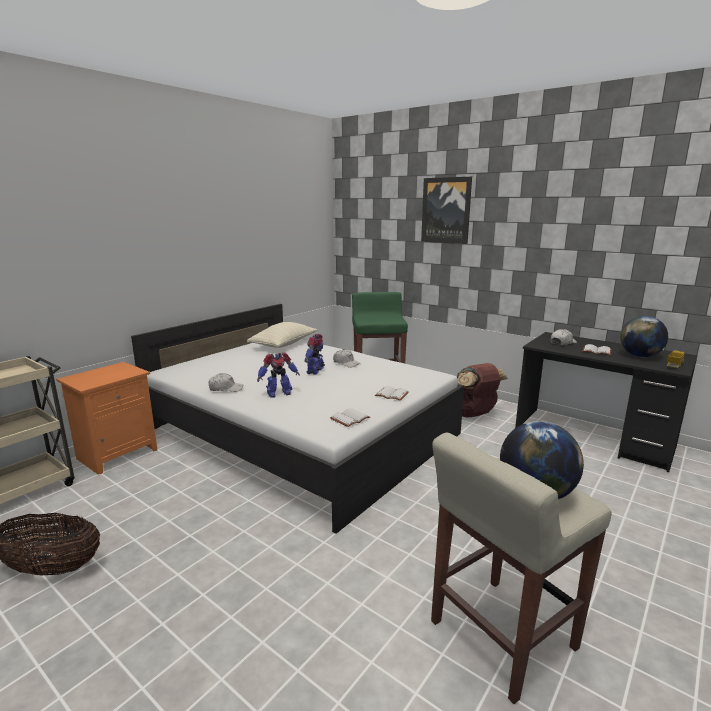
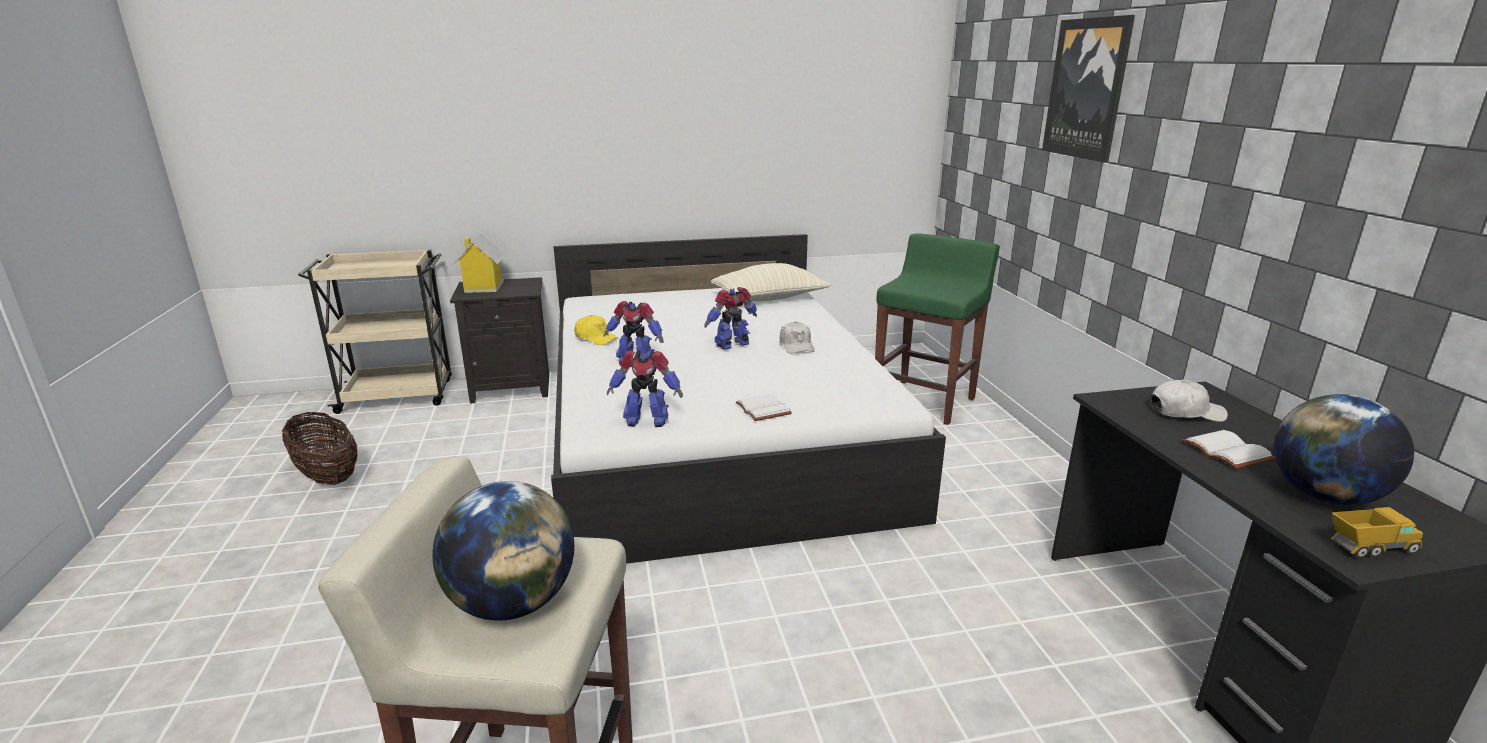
camera: 40 degrees right, 5 degrees up
(90, 377) = (483, 287): none -> toy house
(118, 453) = (512, 387): orange nightstand -> black nightstand
(226, 388) = (596, 338): white cap -> yellow cap
(349, 418) = (646, 420): white book -> toy robot
(471, 414) = (1007, 503): brown backpack -> none

